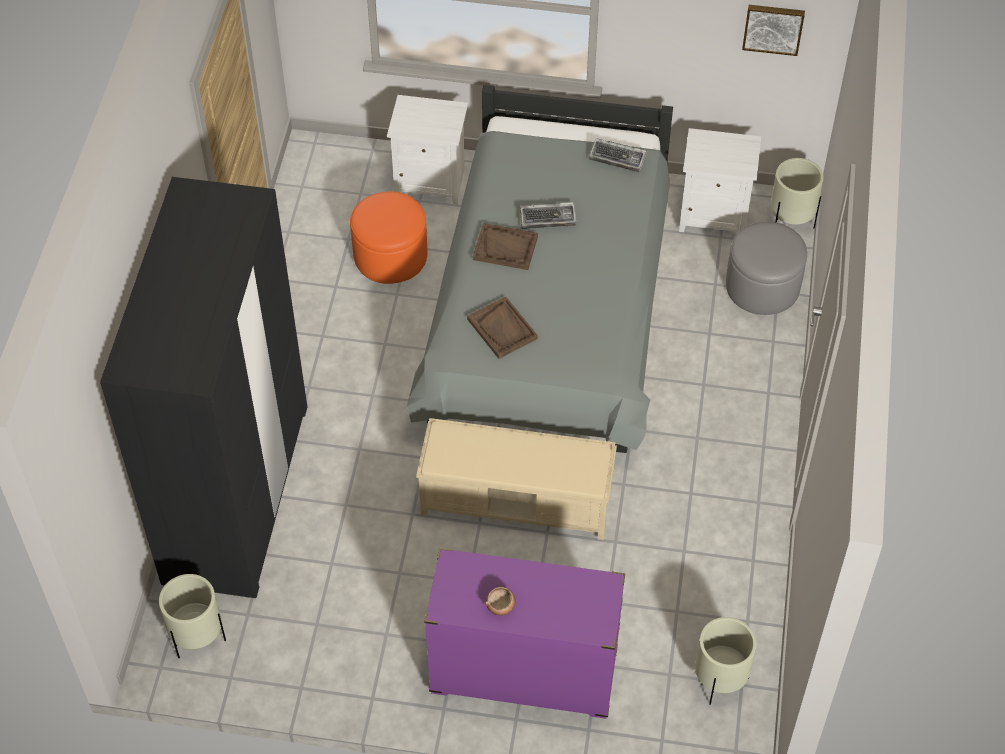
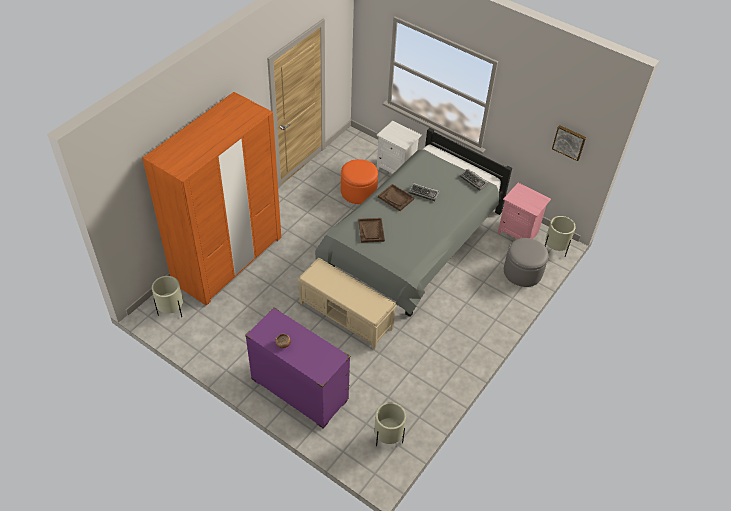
camera: 25 degrees right, 5 degrees down
(236, 493) = (228, 259): black wardrobe -> orange wardrobe
(713, 215) = (518, 232): white nightstand -> pink nightstand

